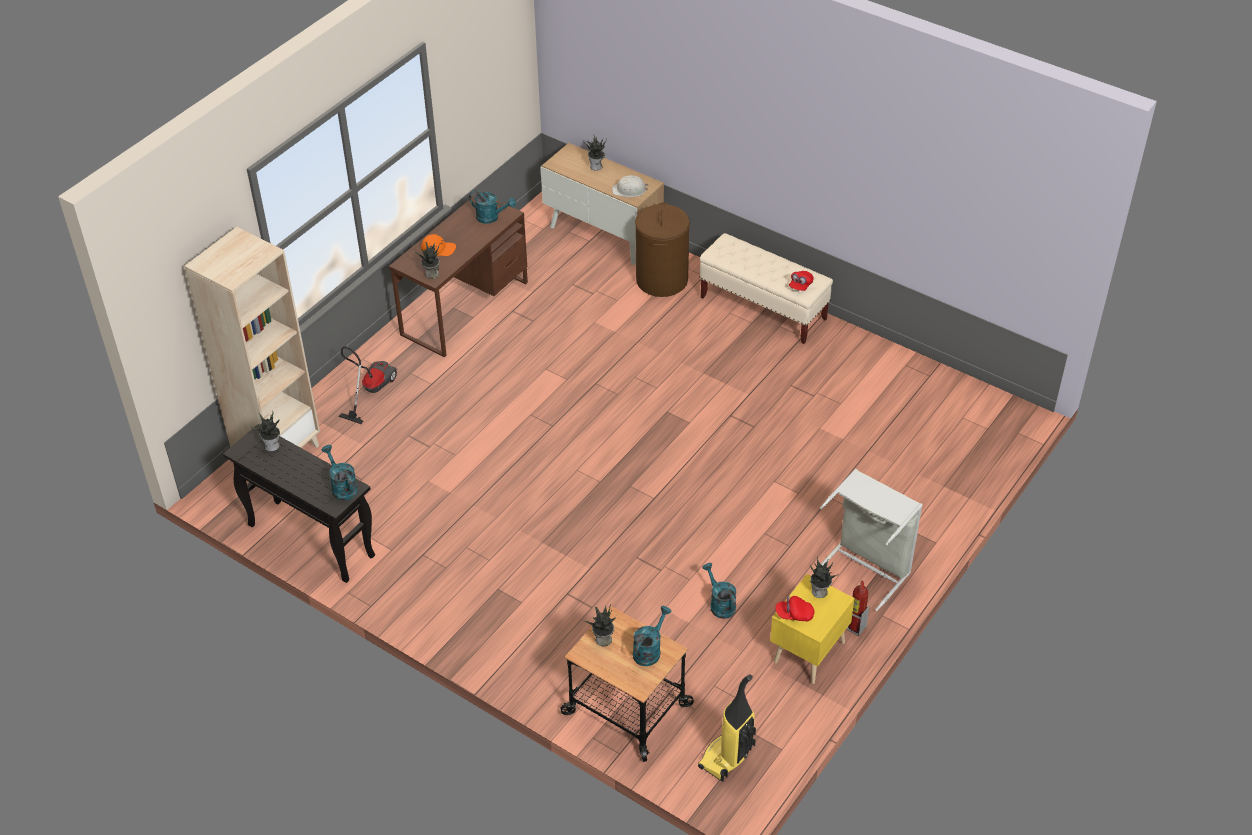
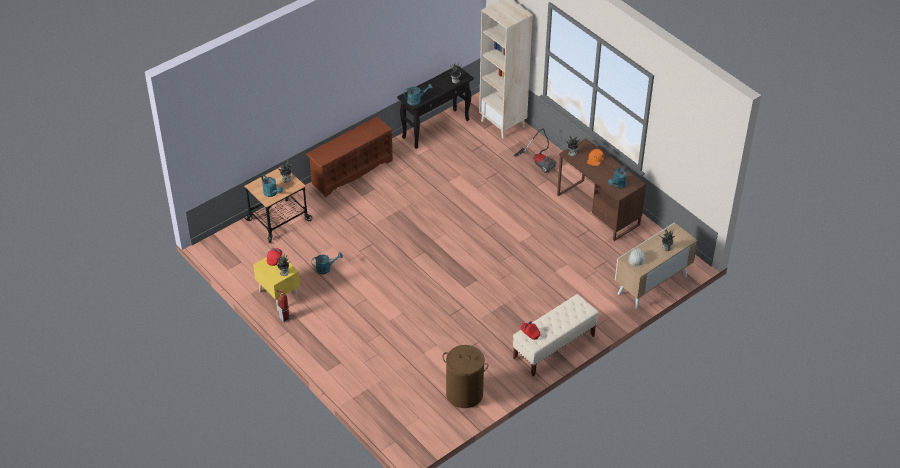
camera: 105 degrees right, 0 degrees up
(461, 634) = (351, 171): none -> brown shoe rack
(661, 280) = (597, 304): brown laundry basket -> brown laundry basket (464, 394)
(727, 757) = (233, 249): vacuum cleaner -> none
(866, 568) = (322, 335): grey laundry basket -> none

